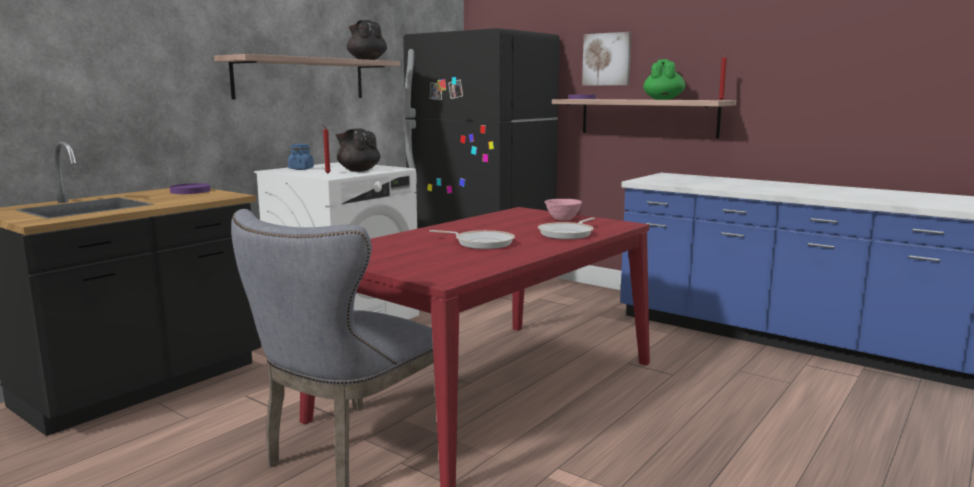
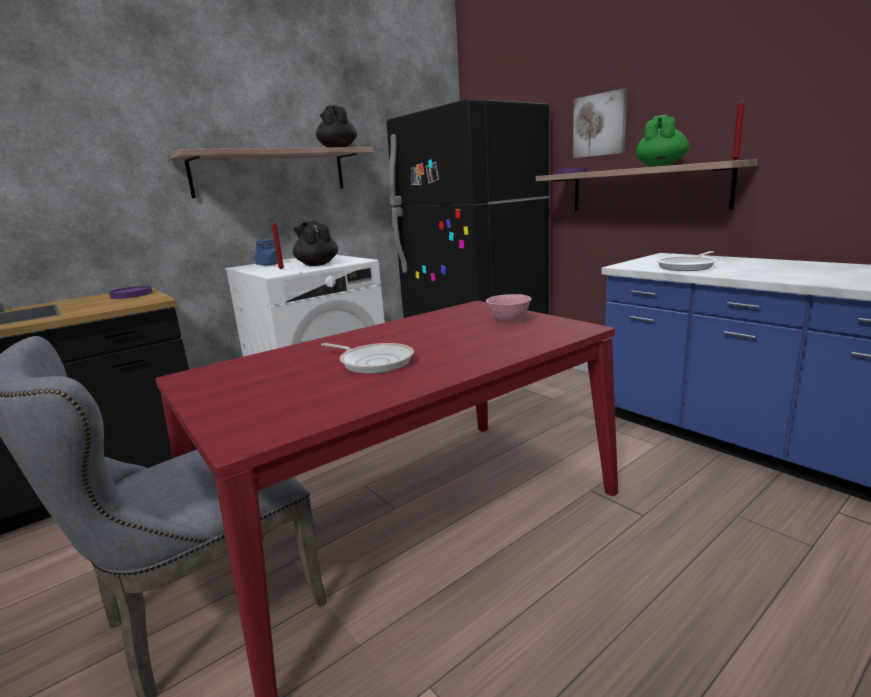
camera: 15 degrees right, 5 degrees up
(568, 233) = (495, 345): frying pan -> frying pan (687, 266)

